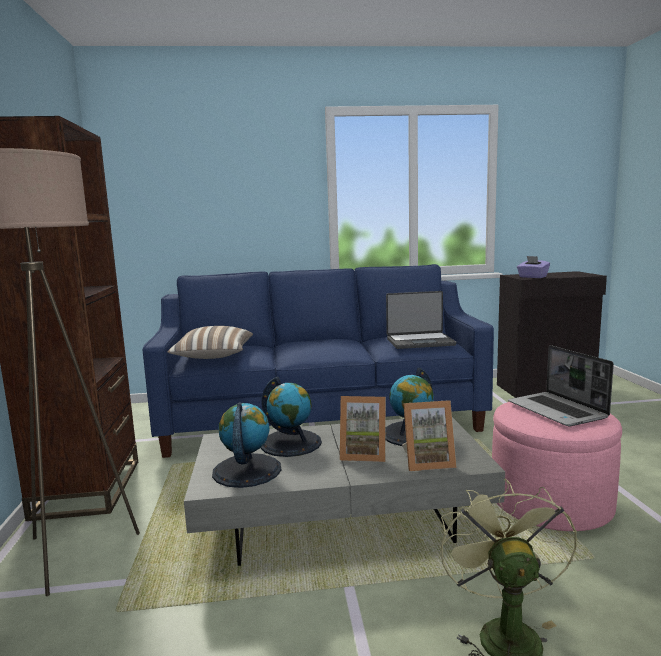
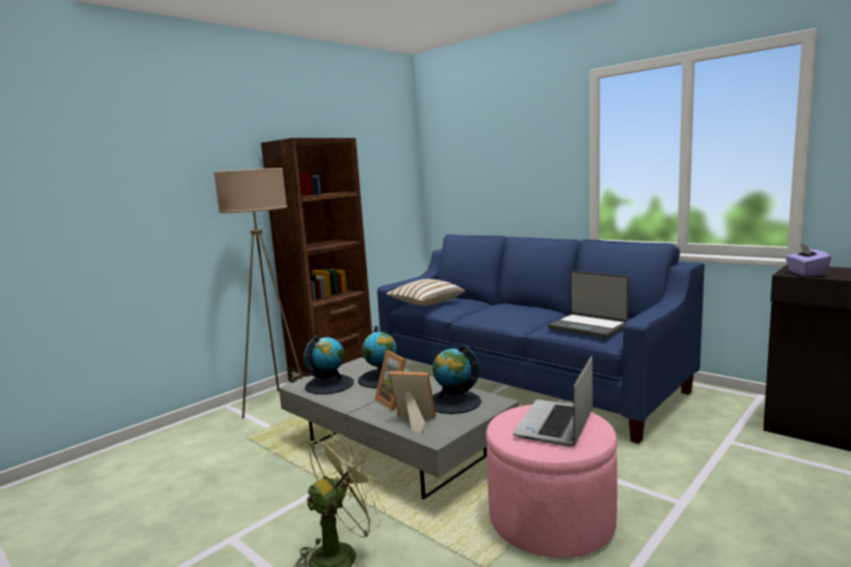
camera: 50 degrees right, 0 degrees up
(427, 462) = (413, 422): picture frame -> picture frame turned 150 degrees clockwise

